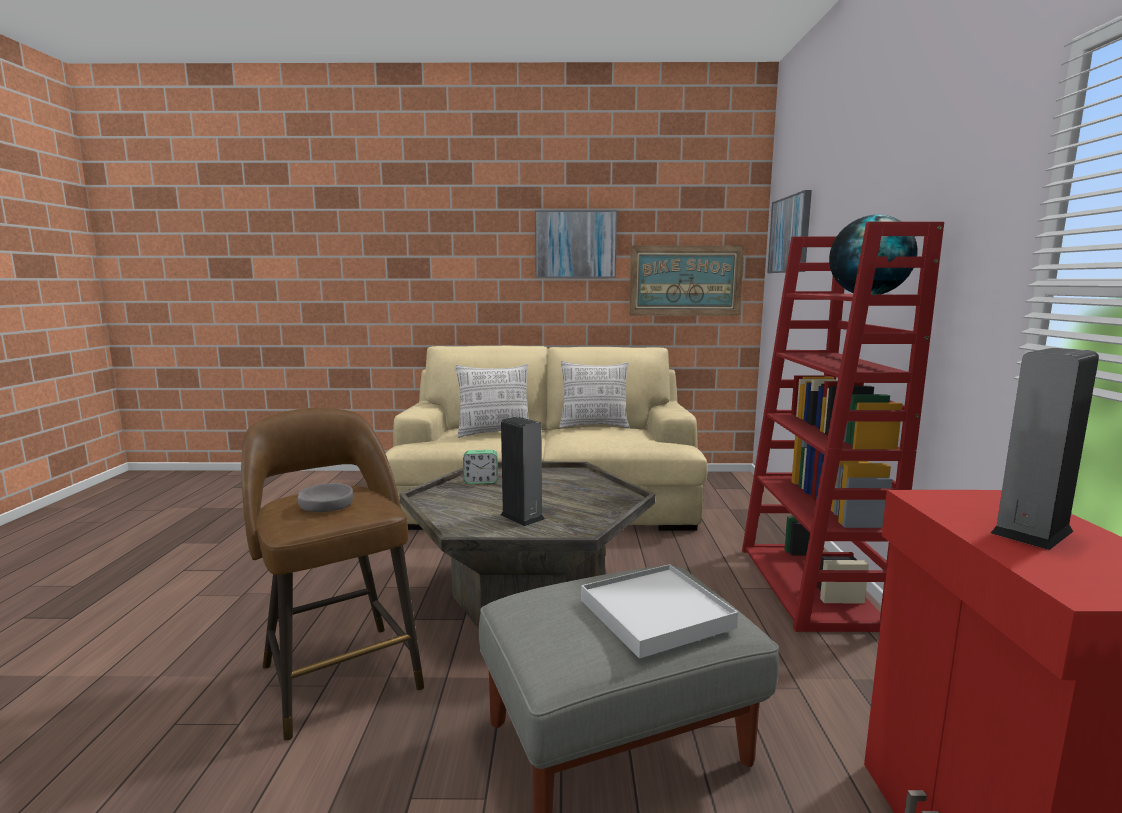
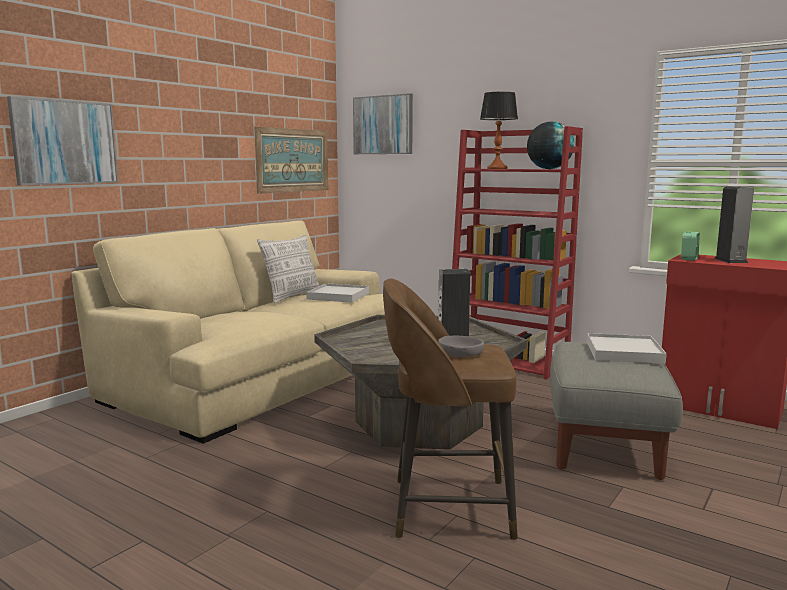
camera: 55 degrees left, 0 degrees up
(481, 481) = (356, 344): alarm clock -> alarm clock (689, 259)
(494, 433) = (252, 316): pillow -> none
(575, 244) = (211, 123): picture -> picture (64, 142)
(616, 434) = (338, 296): none -> white tray
(834, 293) = (497, 168): none -> table lamp

